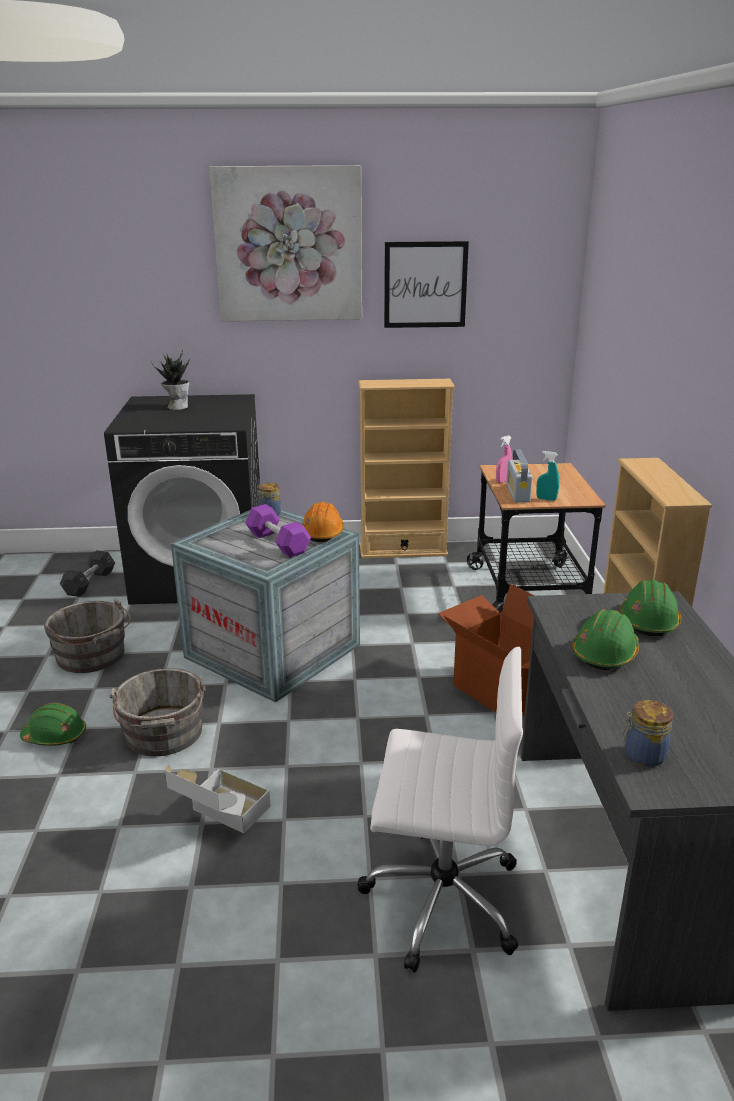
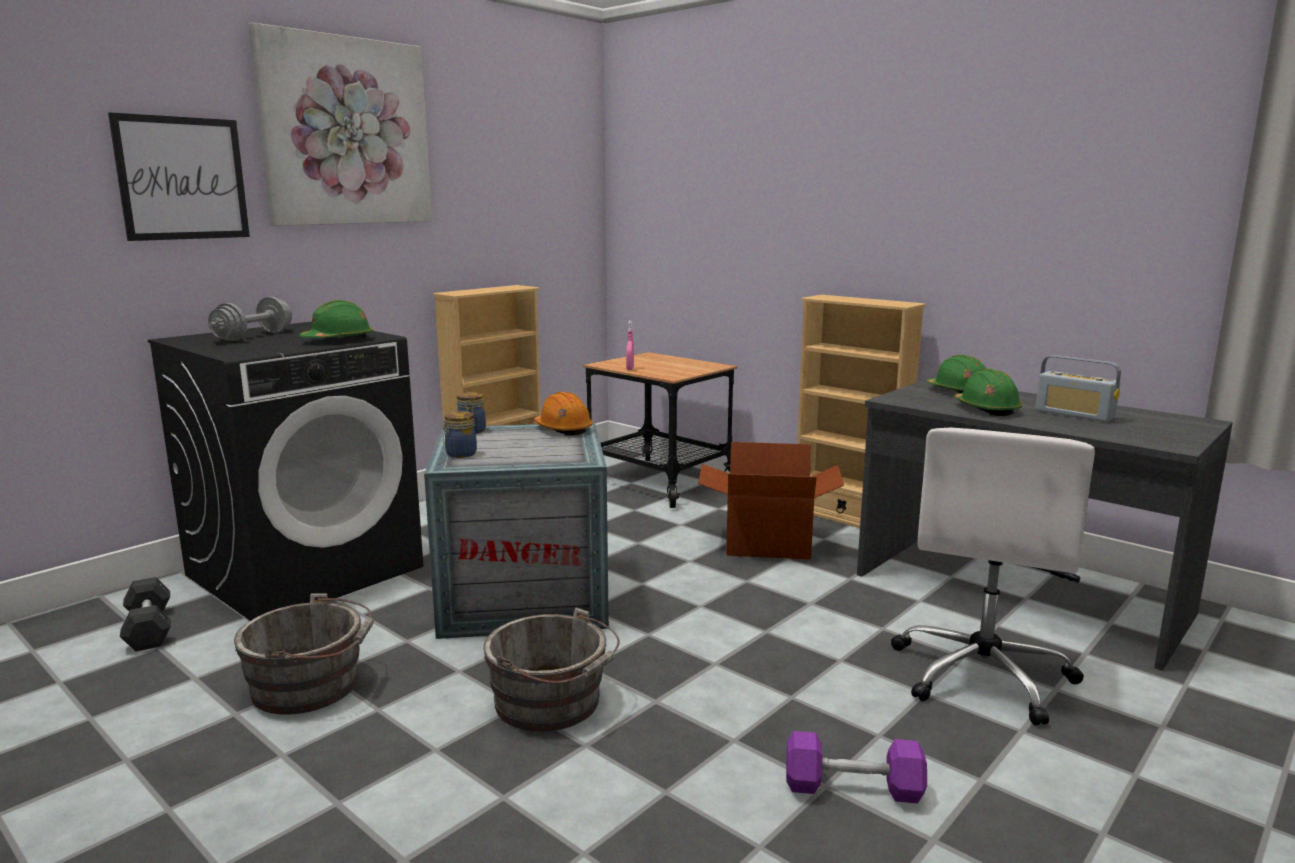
camera: 45 degrees left, 10 degrees down
(55, 736) = (421, 771): green hard hat -> green hard hat (338, 340)
(177, 406) = (253, 336): potted plant -> grey dumbbell
(220, 819) = (743, 728): cardboard box -> none
(278, 543) = (541, 444): purple dumbbell -> purple dumbbell (853, 788)
(425, 285) = (484, 184): picture -> picture (182, 178)
(440, 898) = (982, 675): white office chair -> white office chair turned 150 degrees clockwise
(518, 493) = (661, 372): radio -> radio (1074, 414)
(546, 499) = (690, 371): turquoise spray bottle -> none
(643, 755) = (1134, 437): jar -> jar (460, 454)

